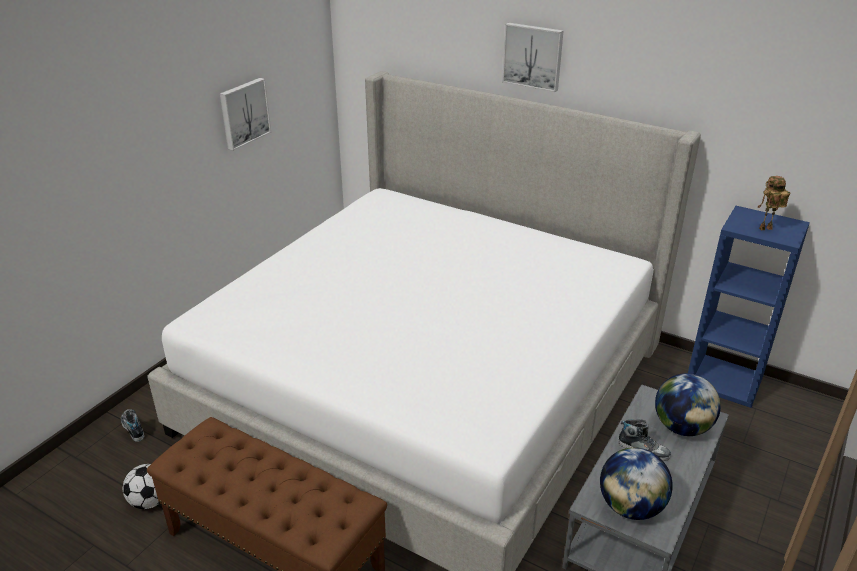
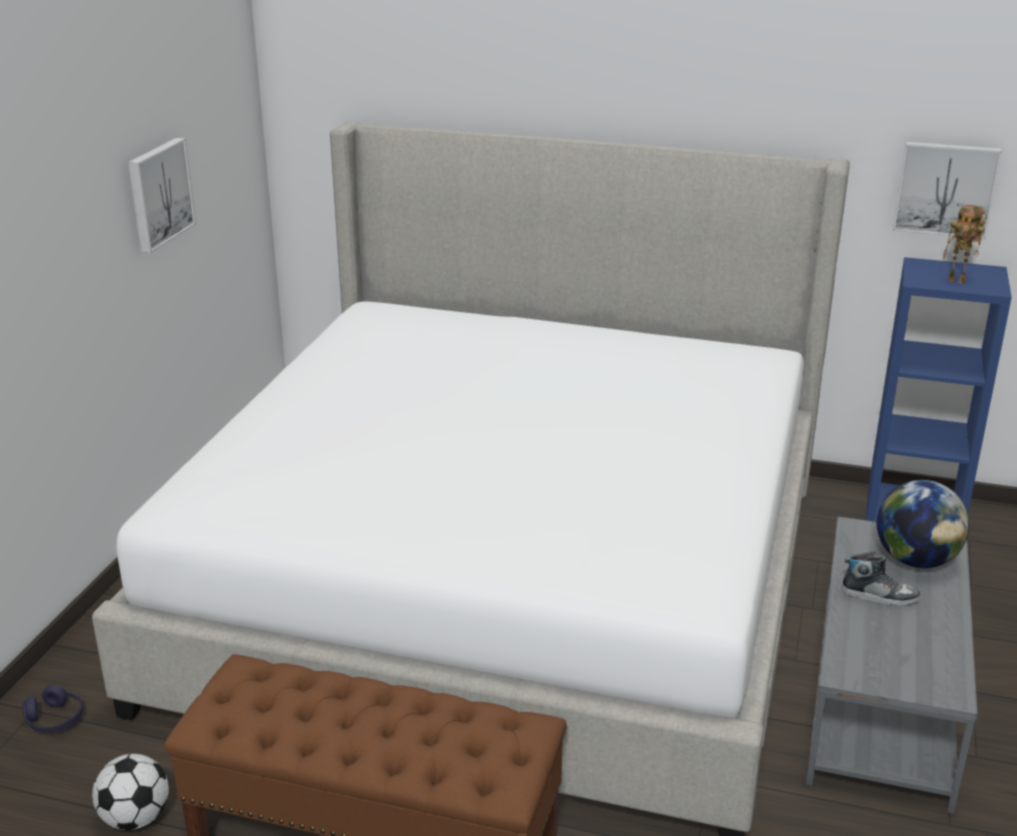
camera: 15 degrees left, 5 degrees down
(133, 429) = (55, 719): shoe -> purple headphones
(533, 56) = (593, 76): picture -> picture (945, 188)
(630, 507) = (897, 667): globe -> none
(765, 229) = (958, 280): toy robot -> toy robot turned 120 degrees counterclockwise

